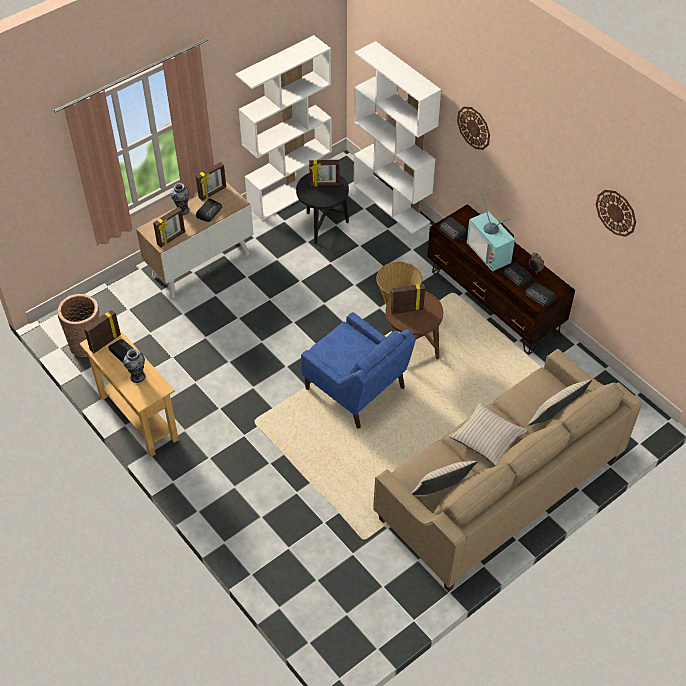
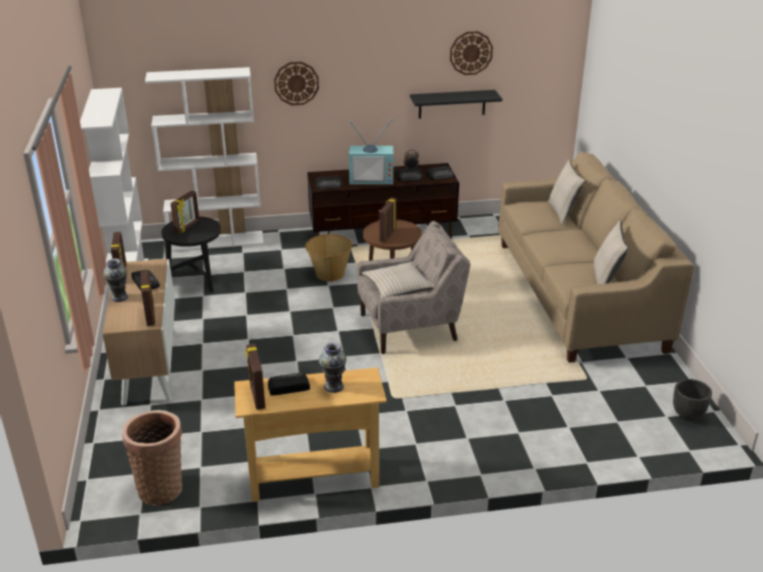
camera: 60 degrees left, 20 degrees down
(355, 389) = (409, 327): blue armchair -> beige armchair
(358, 630) = (688, 415): none -> black planter
(487, 438) = (563, 243): beige pillow -> beige pillow (398, 287)
(591, 243) = (452, 104): none -> black shelf

